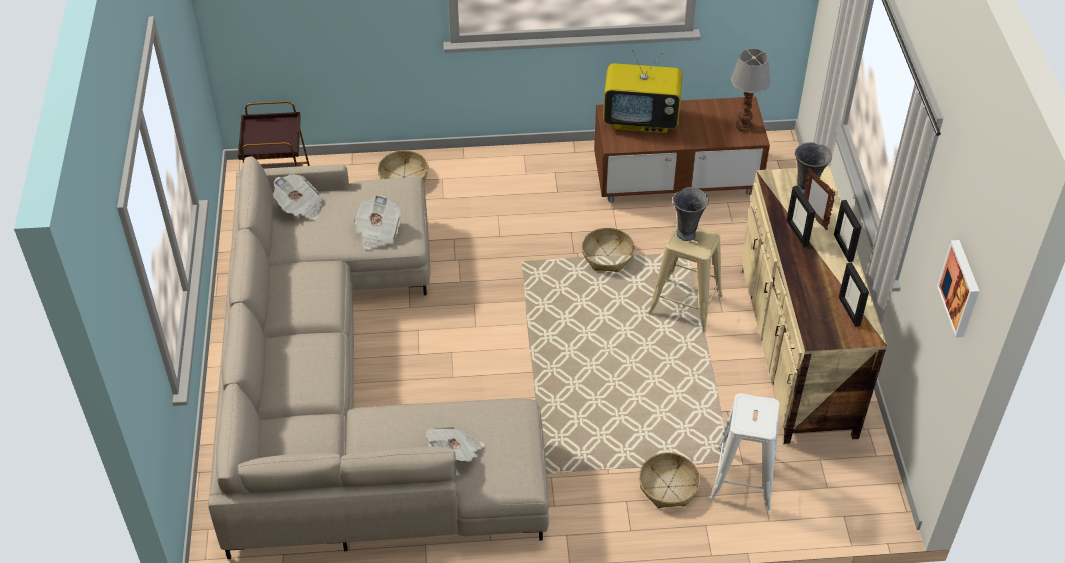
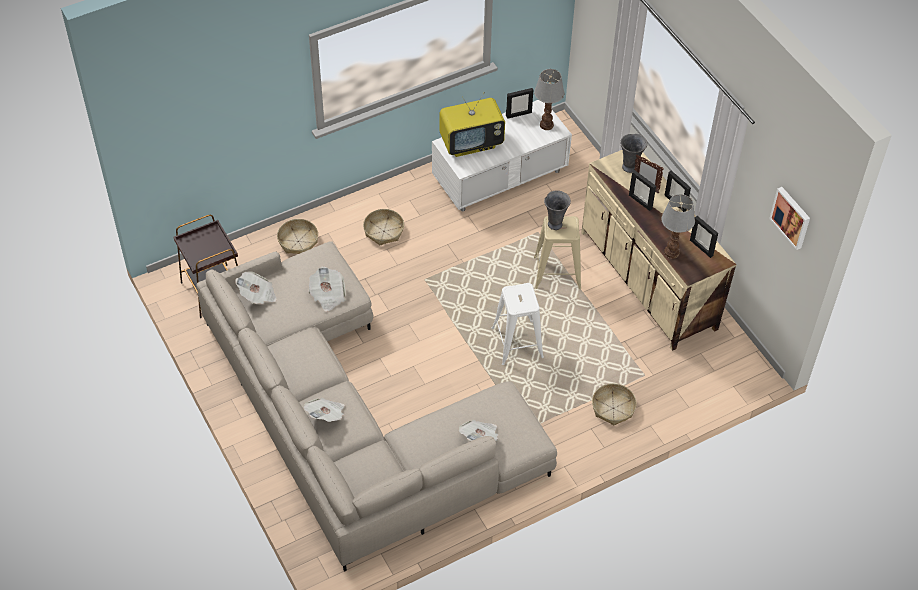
camera: 25 degrees left, 5 degrees up
(291, 362) = (326, 415): none -> newspaper
(608, 256) = (484, 254): basket -> basket (384, 231)
(677, 177) = (500, 175): brown tv stand -> white tv stand
(716, 105) = (518, 114): none -> picture frame
(743, 477) = (658, 383): white stool -> white stool (517, 342)
(806, 304) = (672, 252): none -> table lamp

